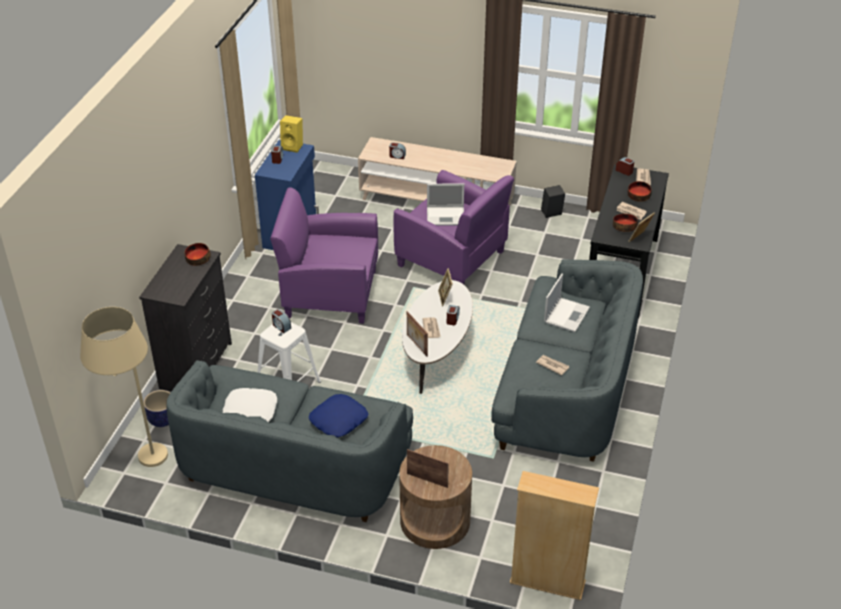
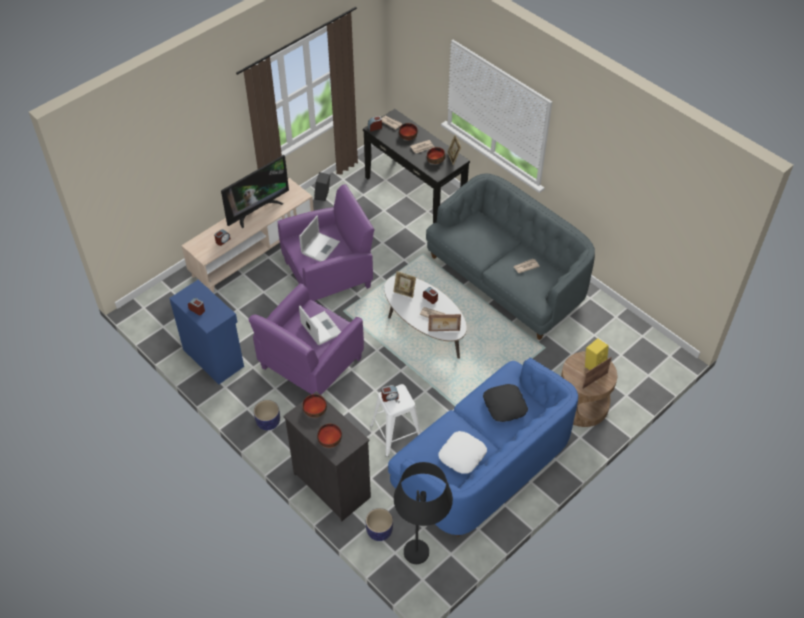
camera: 60 degrees left, 10 degrees up
(140, 465) = (421, 565): beige floor lamp -> black floor lamp
(168, 281) = (329, 438): none -> bowl
(240, 295) = (268, 423): none -> planter
(293, 146) = (188, 292): yellow speaker -> yellow speaker (594, 364)
(293, 466) = (483, 464): grey sofa -> blue sofa
(338, 420) = (504, 405): blue pillow -> black pillow
(453, 159) = (257, 211): none -> television
(547, 582) = (664, 371): beige bookcase -> none
(567, 314) = (480, 235): laptop -> laptop (320, 328)

